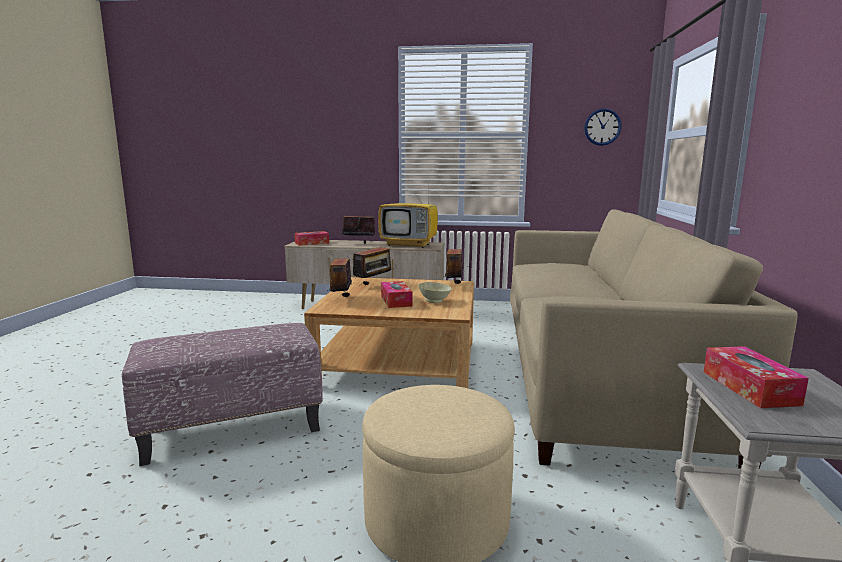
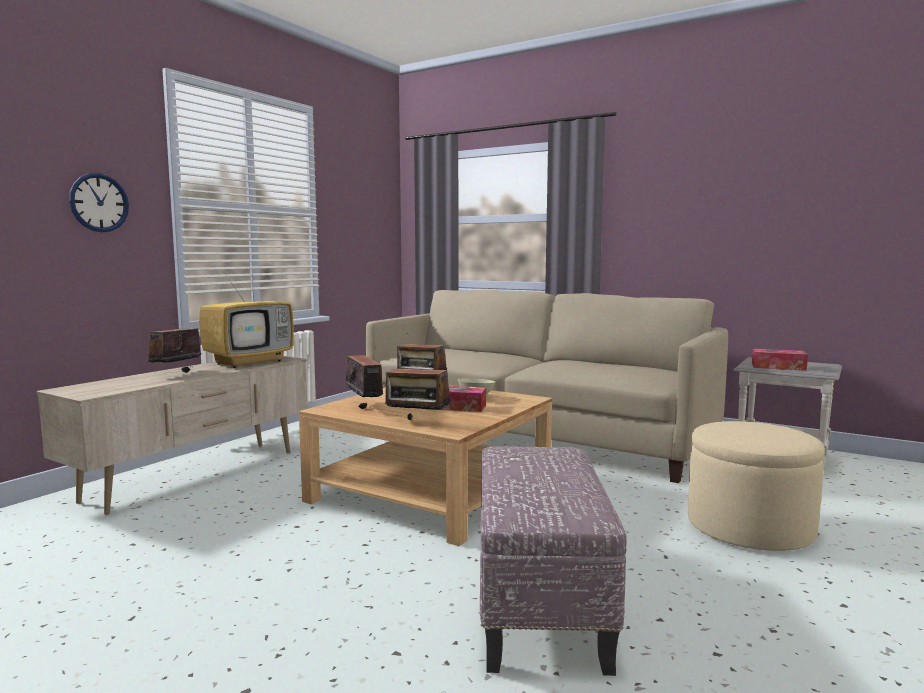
camera: 65 degrees left, 5 degrees down
(312, 243) = (106, 388): tissue box -> none
(602, 127) = (370, 208): wall clock -> wall clock (99, 202)

